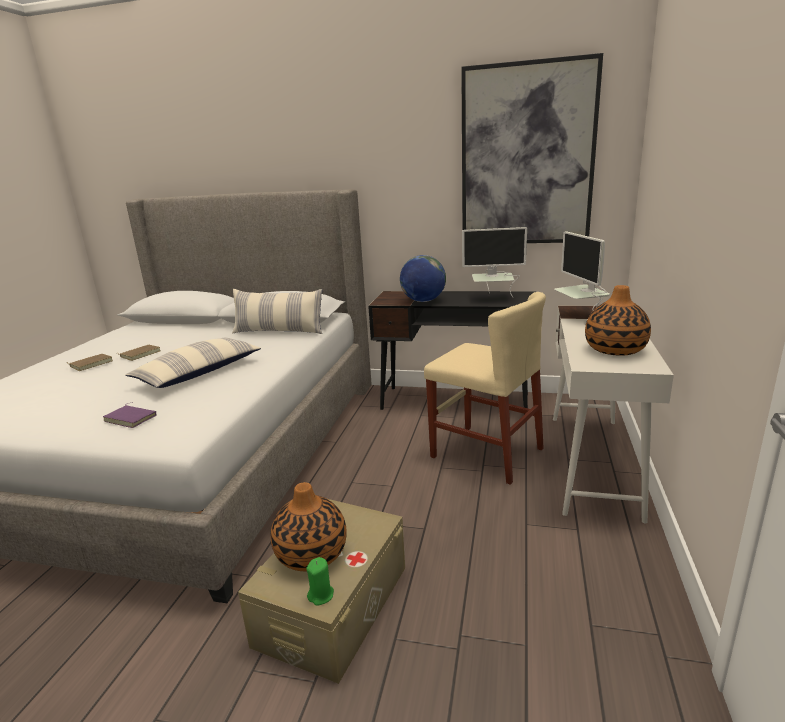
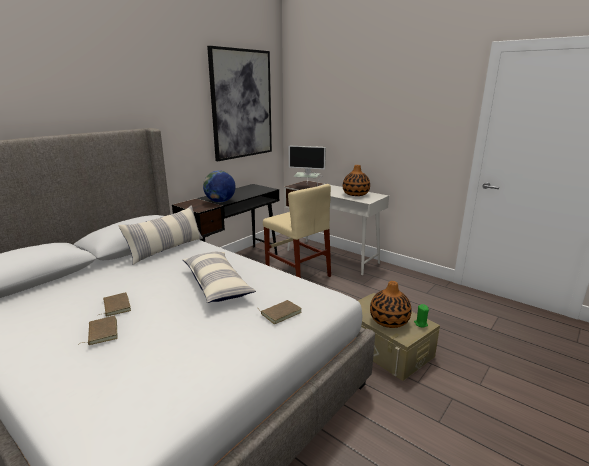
camera: 65 degrees left, 0 degrees up
(132, 418) = (280, 313): purple book -> brown book
(486, 453) = (297, 274): beige chair -> beige chair turned 75 degrees clockwise
(493, 298) = (248, 191): monitor -> none

